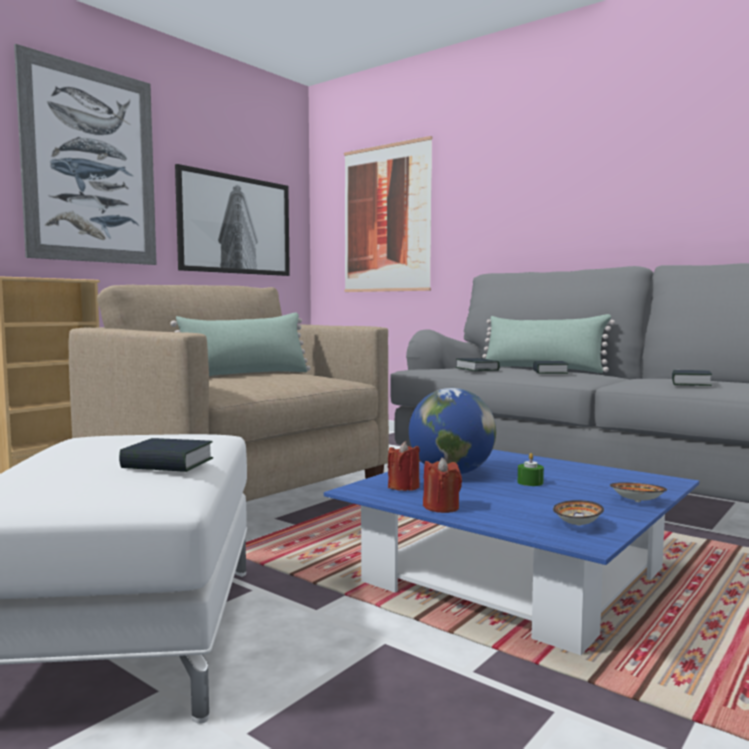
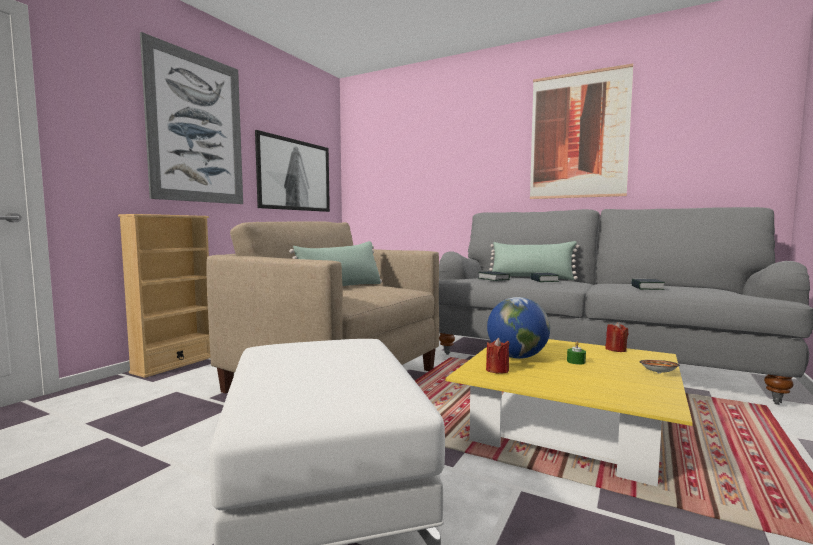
camera: 10 degrees left, 0 degrees up
(167, 464) = (373, 371): book -> none
(386, 218) = (400, 173): picture -> picture (578, 135)
(441, 507) = (540, 386): red candle -> red candle (616, 349)
(517, 576) = (569, 426): blue coffee table -> yellow coffee table
(577, 524) = (643, 394): bowl -> none

